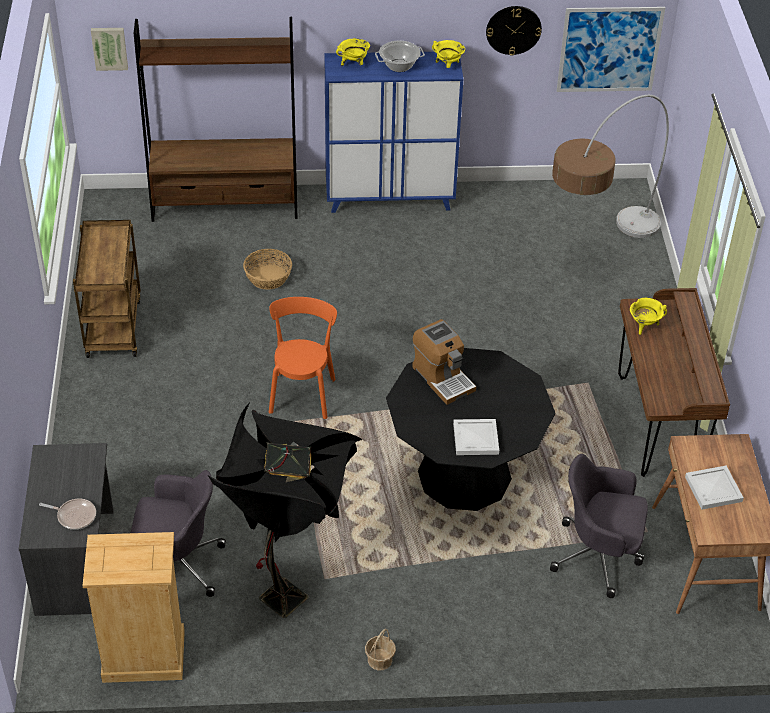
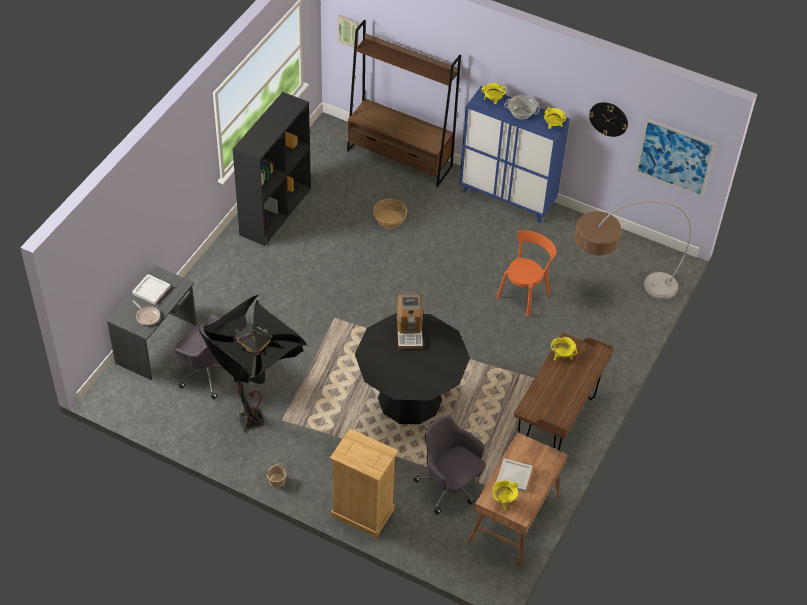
camera: 30 degrees right, 5 degrees up
(112, 326) = (275, 211): brown cart -> black bookcase
(143, 656) = (154, 414): beige dresser -> beige dresser (362, 513)
(302, 393) = (354, 303): orange chair -> orange chair (524, 294)
(475, 438) = (398, 377): white tray -> white tray (151, 290)
(728, 524) = (503, 501): none -> yellow cooking pot

